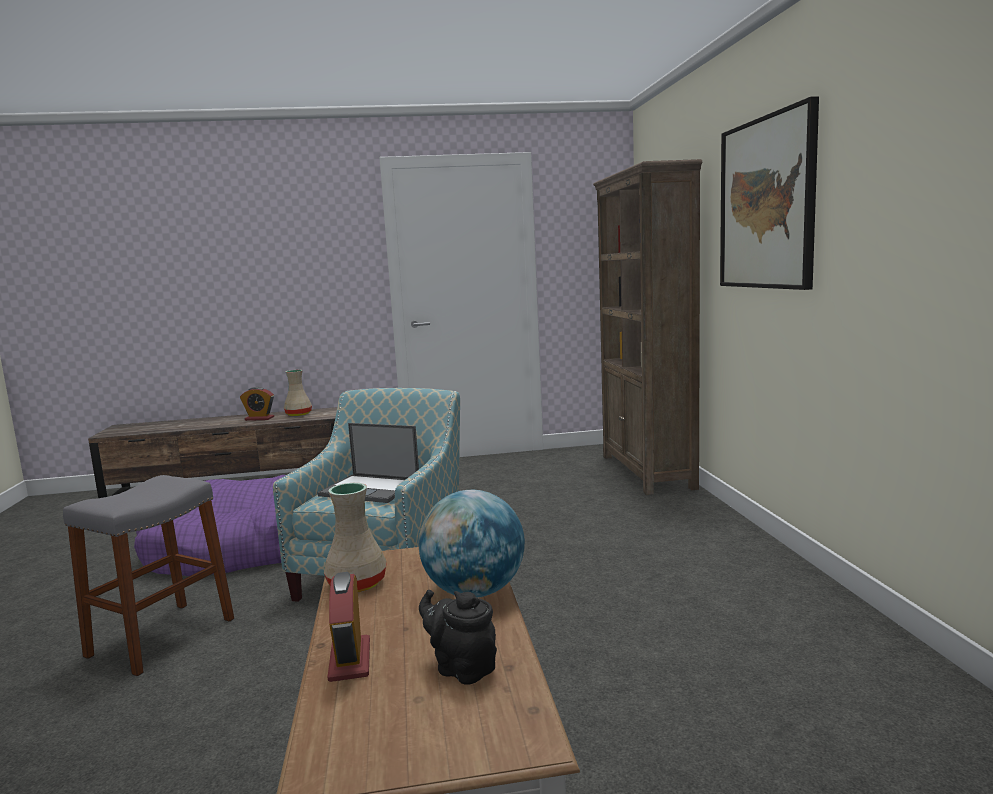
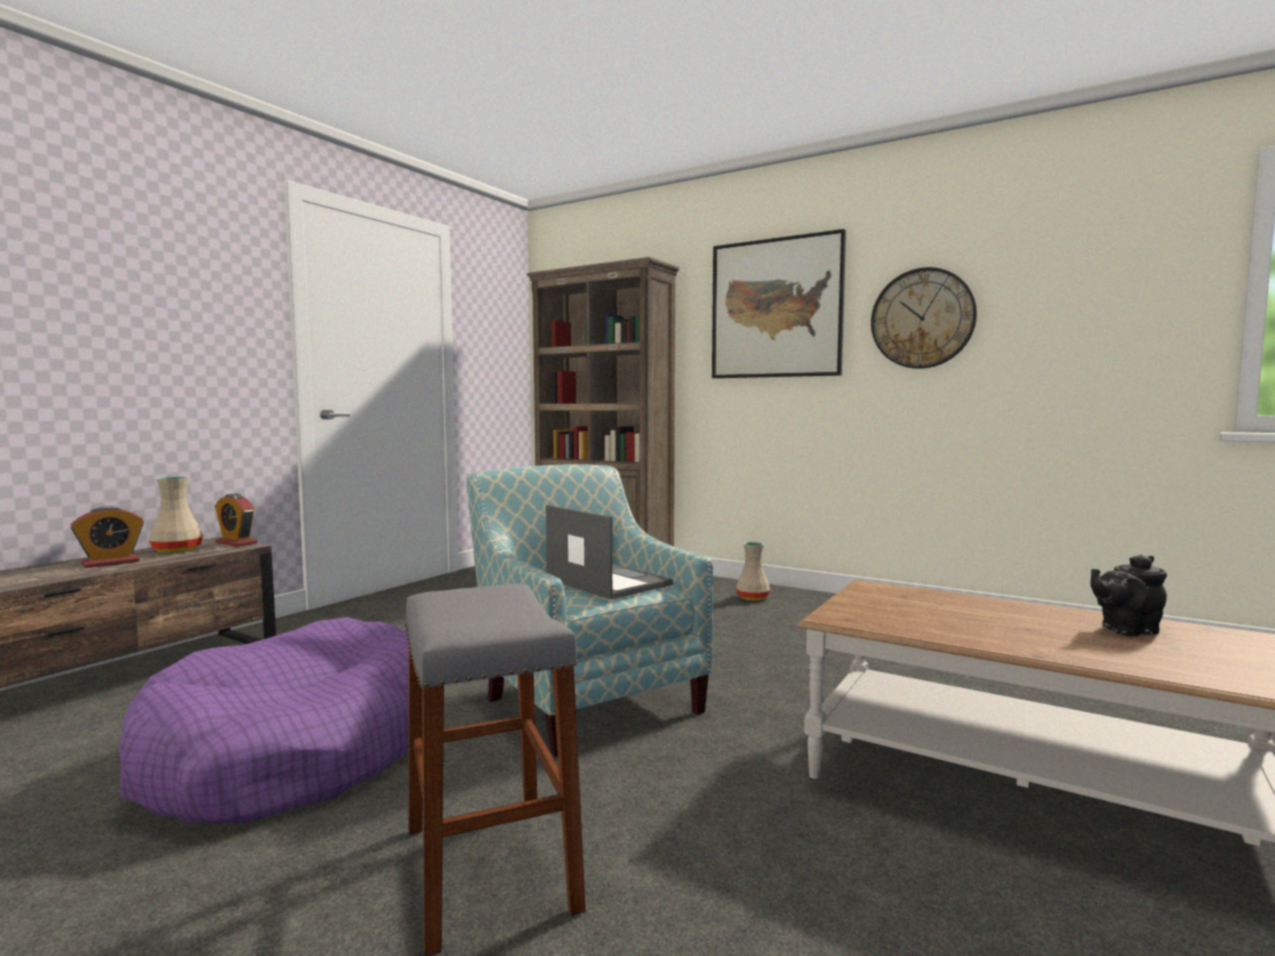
camera: 50 degrees left, 5 degrees down
(350, 660) = (1083, 653): alarm clock -> alarm clock (236, 543)
(357, 583) = (898, 624): beige vase -> beige vase (752, 597)
(371, 489) = (607, 581): laptop -> laptop turned 105 degrees counterclockwise
(474, 592) = (973, 602): globe -> none
(882, 214) = (922, 318): none -> wall clock

